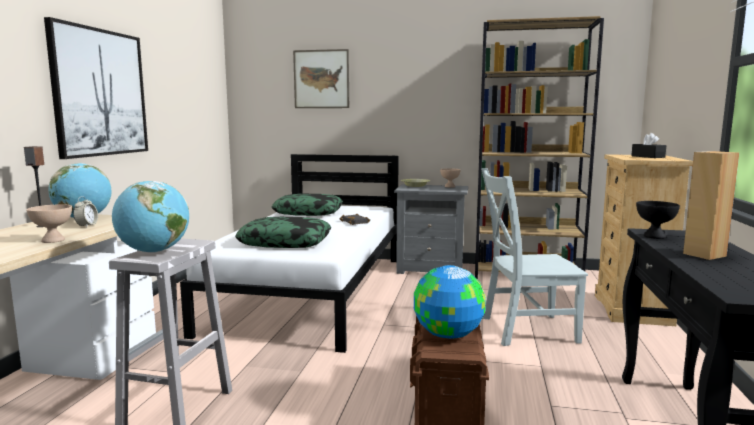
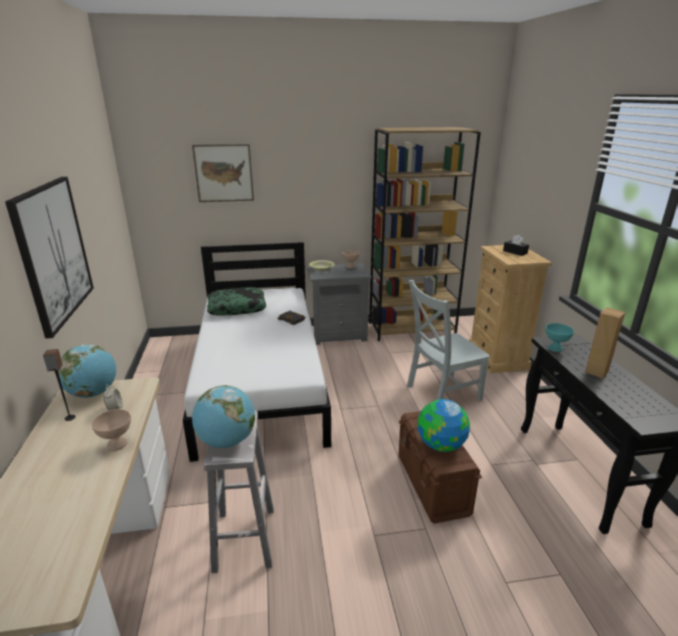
camera: 20 degrees left, 15 degrees up
(285, 242) = (259, 363): pillow -> none
(655, 236) = (555, 349): black bowl -> turquoise bowl

